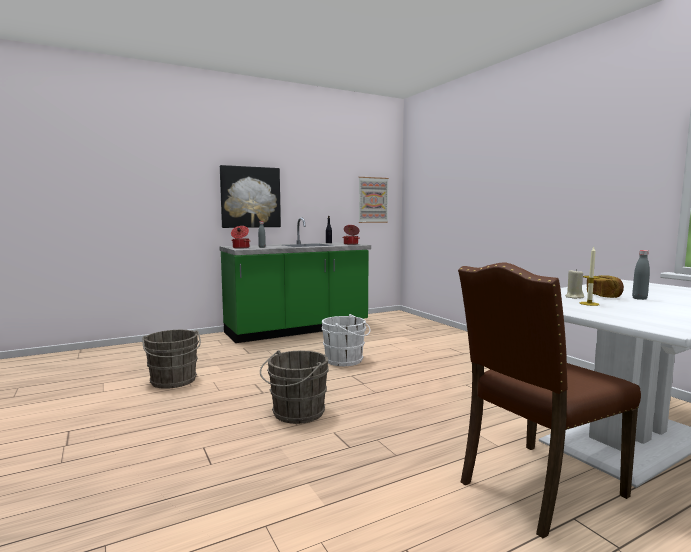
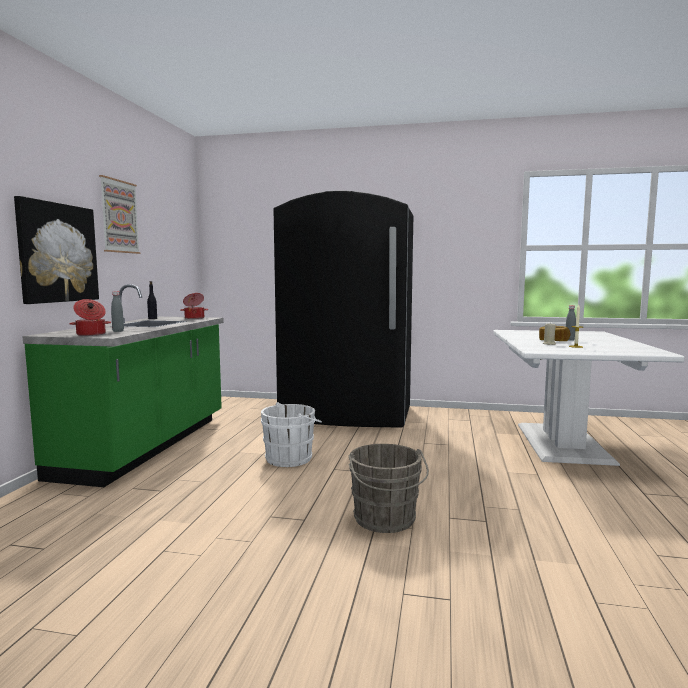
camera: 50 degrees left, 0 degrees up
(173, 381) = (159, 563): grey bucket -> none
(373, 200) = (179, 260): picture -> picture (119, 216)
(461, 347) = (347, 415): none -> black fridge
(536, 488) = (603, 487): brown chair -> none

